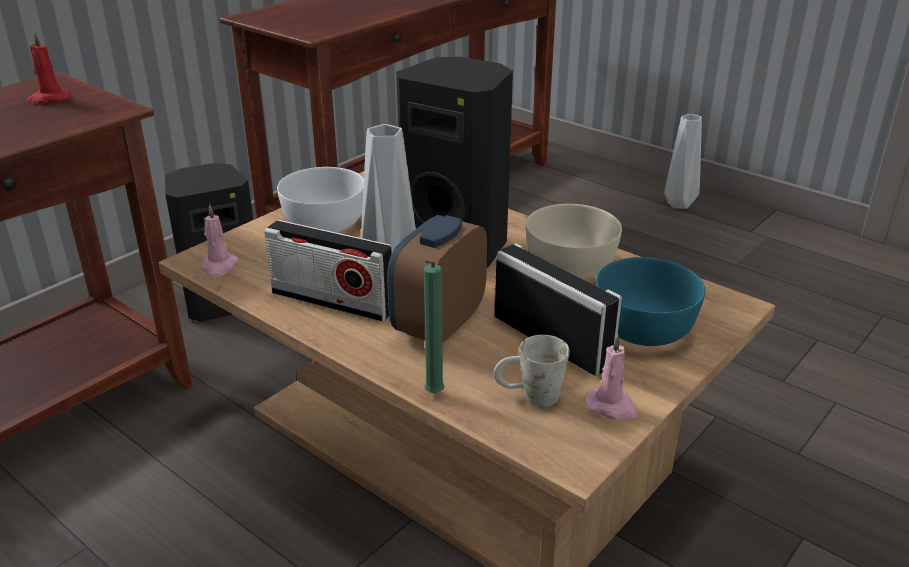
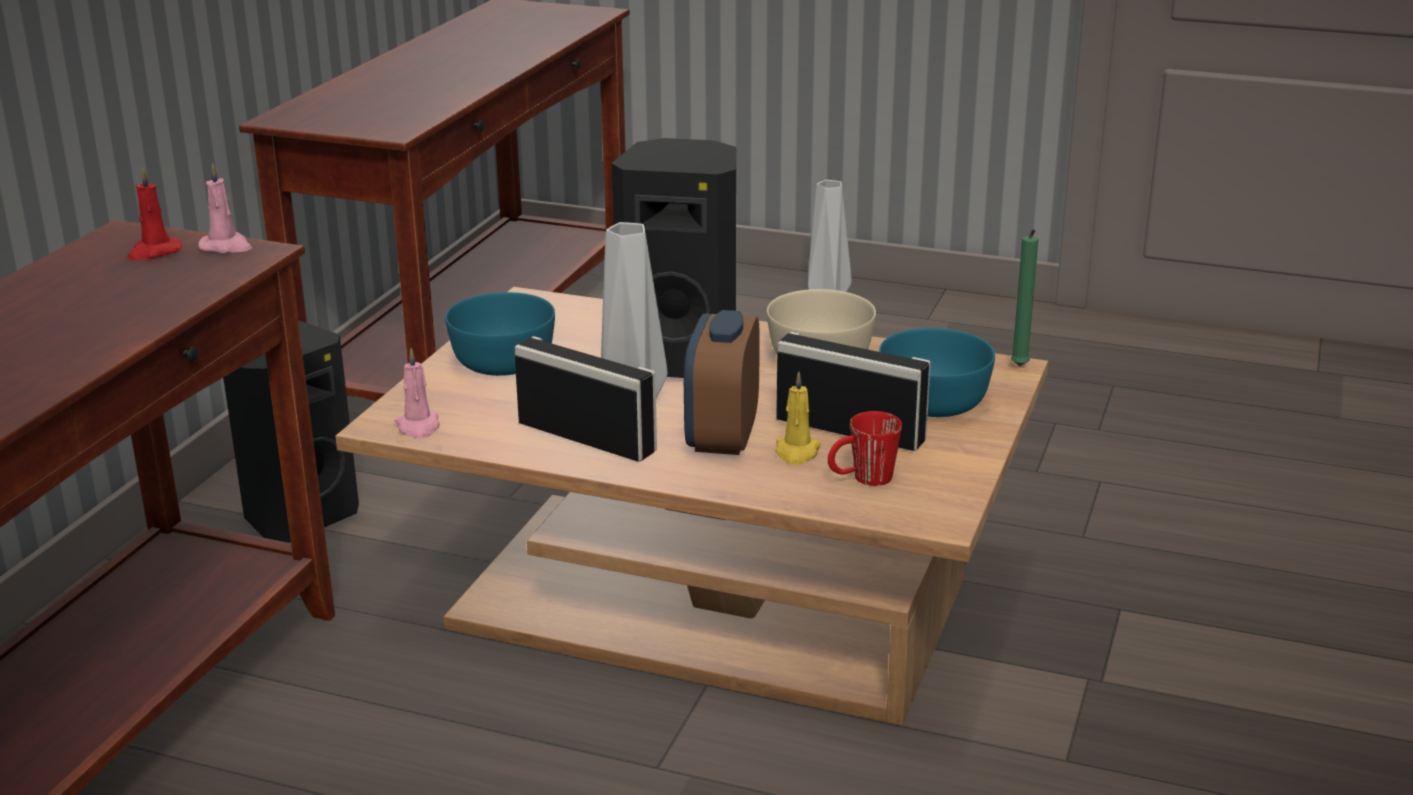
camera: 20 degrees left, 5 degrees down
(325, 222) = (503, 361): white bowl -> turquoise bowl
(332, 301) = (586, 437): radio -> radio turned 150 degrees counterclockwise
(432, 395) = (766, 497): green candle -> green candle (1019, 367)
(490, 354) = (797, 452): none -> yellow candle
(529, 396) = (862, 480): white mug -> red mug
(611, 407) = (946, 473): pink candle -> pink candle (226, 247)

